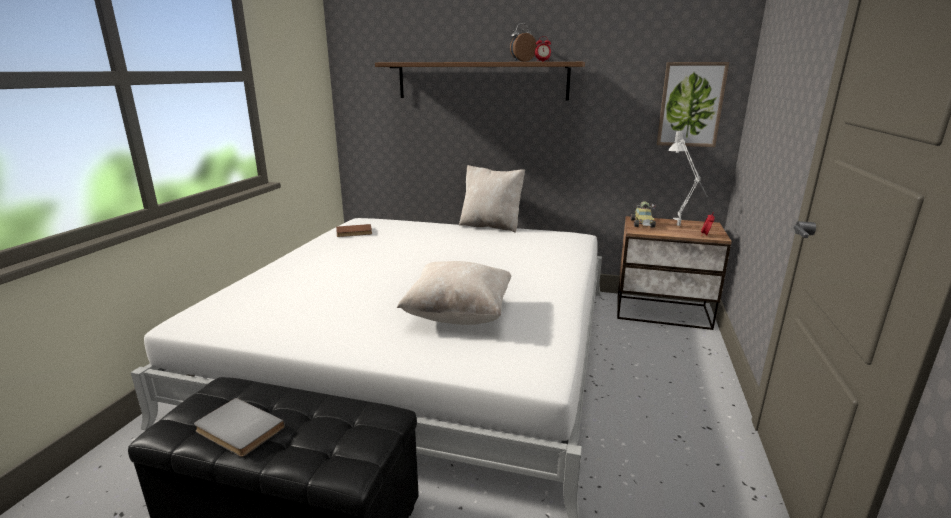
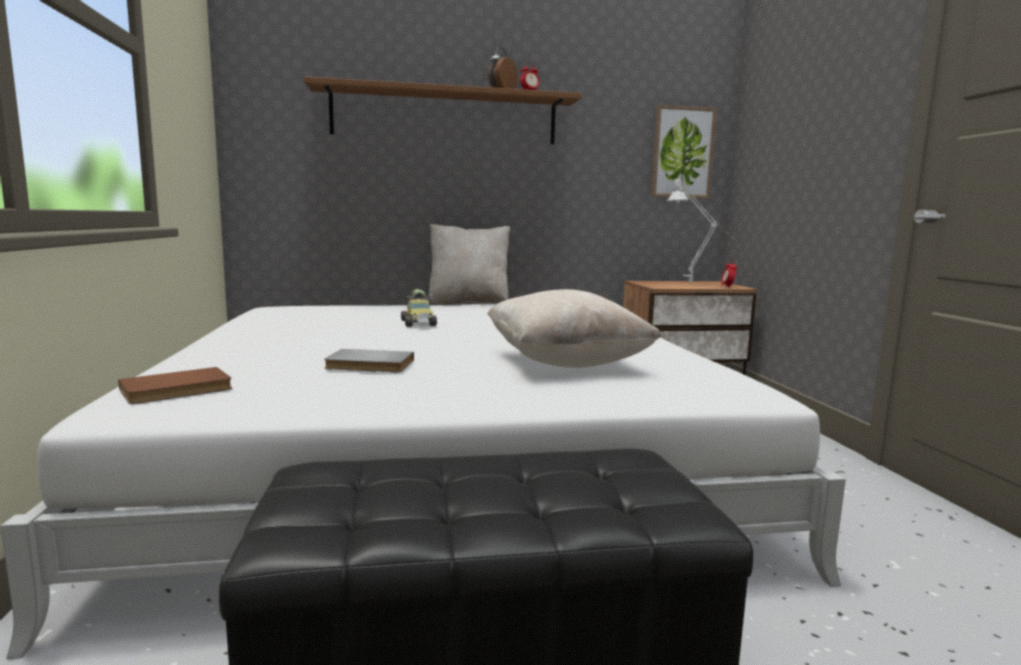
camera: 25 degrees left, 10 degrees down
(237, 430) = (440, 509): grey book -> grey book (369, 365)
(354, 232) = (283, 316): brown book -> brown book (177, 390)
(643, 224) = (654, 283): toy car -> toy car (419, 323)

